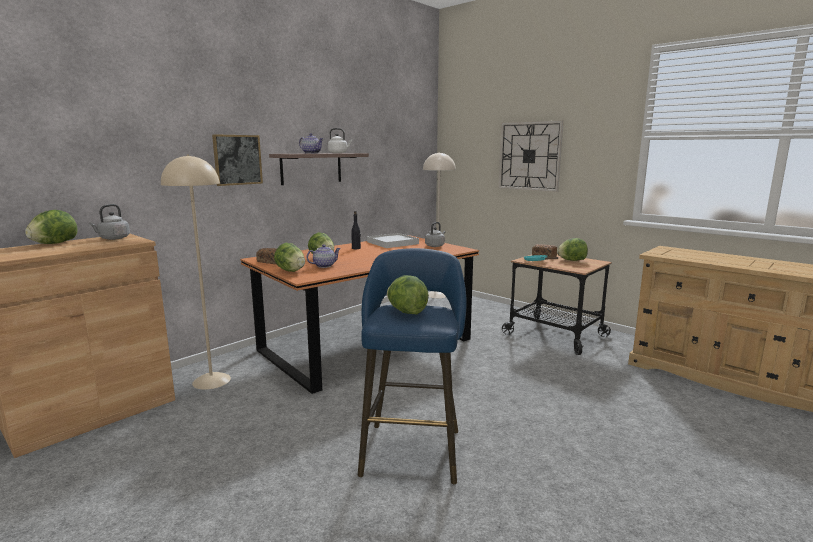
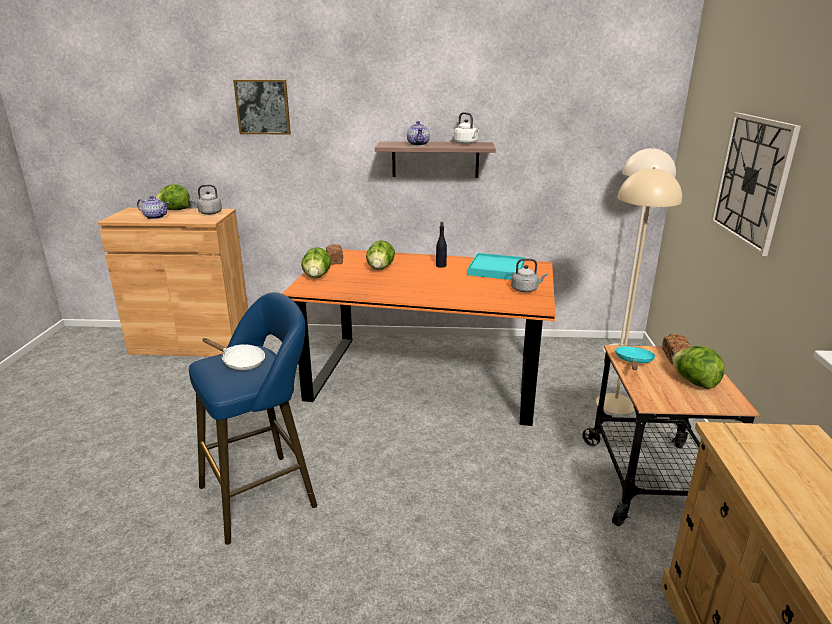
camera: 50 degrees right, 10 degrees up
(211, 380) = (274, 352): beige floor lamp -> beige floor lamp (615, 403)
(237, 160) = (342, 147): picture -> picture (263, 107)
(324, 266) = (353, 280): teapot -> teapot (156, 217)
(392, 243) = (496, 269): white tray -> turquoise tray
(406, 312) = (240, 362): lettuce -> white frying pan

